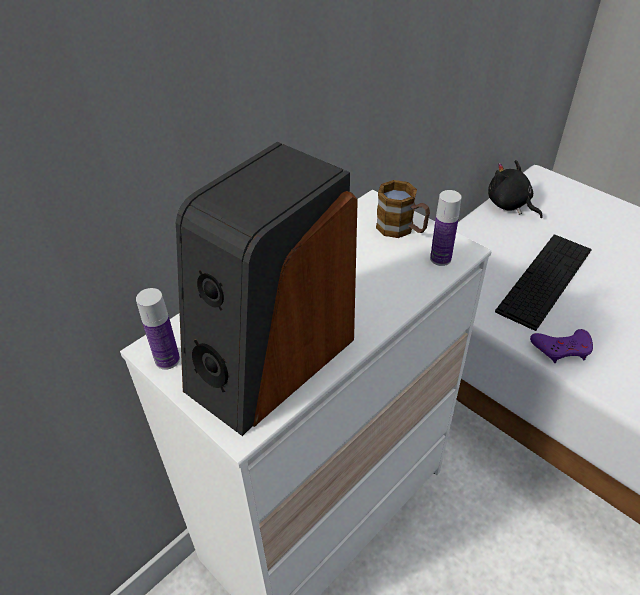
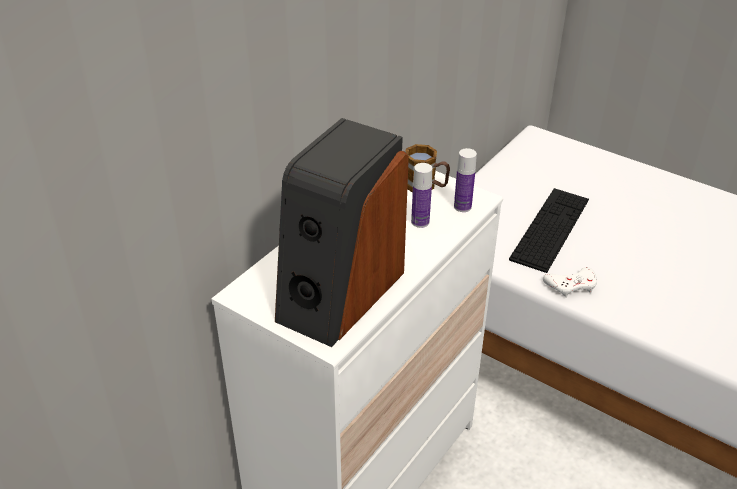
camera: 10 degrees left, 5 degrees down
(167, 360) = (254, 301): bottle -> bottle (420, 222)
(510, 205) = (510, 164): black plush toy -> none
(562, 348) = (571, 285): purple game controller -> white game controller

